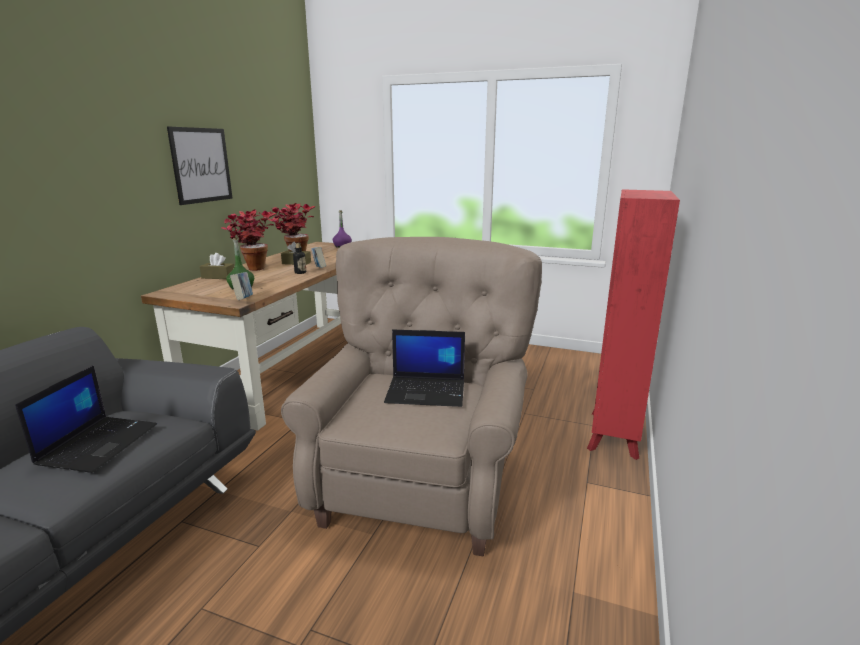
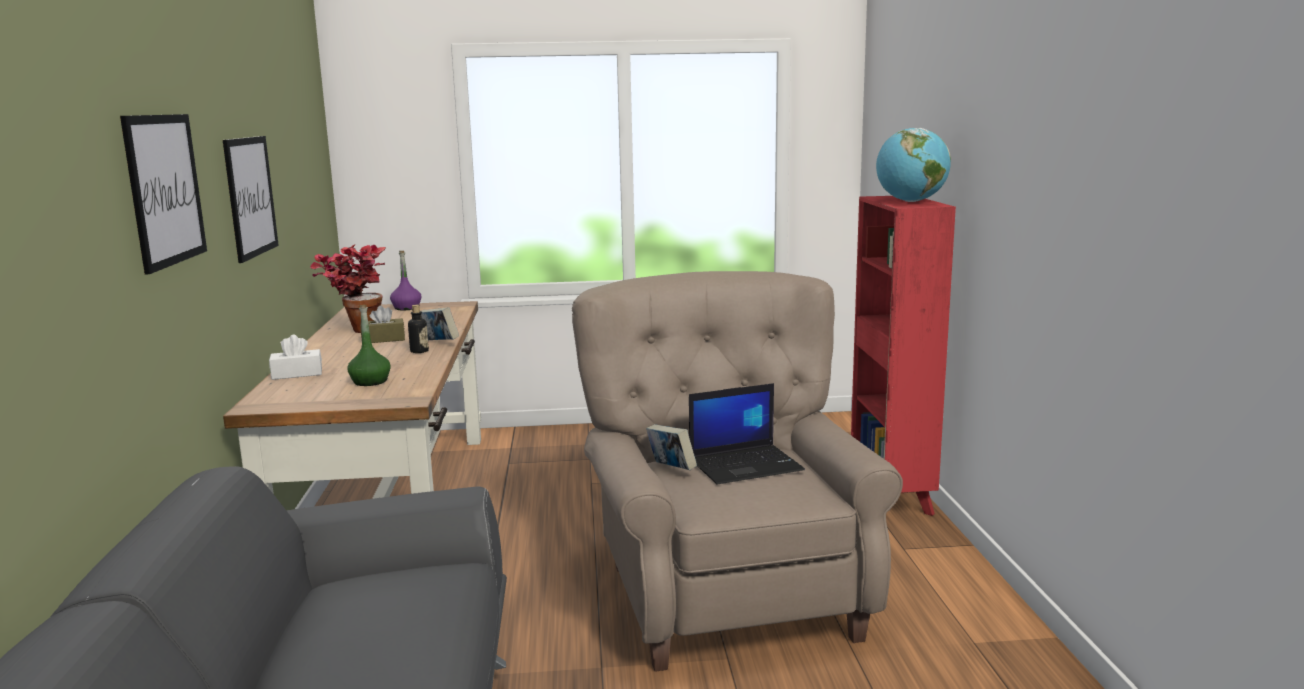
camera: 25 degrees left, 5 degrees down
(82, 151) = (165, 189): none -> picture
(98, 443) = (402, 607): laptop -> none
(218, 277) = (297, 374): brown tissue box -> white tissue box
(244, 300) = (413, 396): book -> book (671, 469)
(252, 268) = (325, 355): potted plant -> none
(650, 194) = (911, 201): none -> globe

